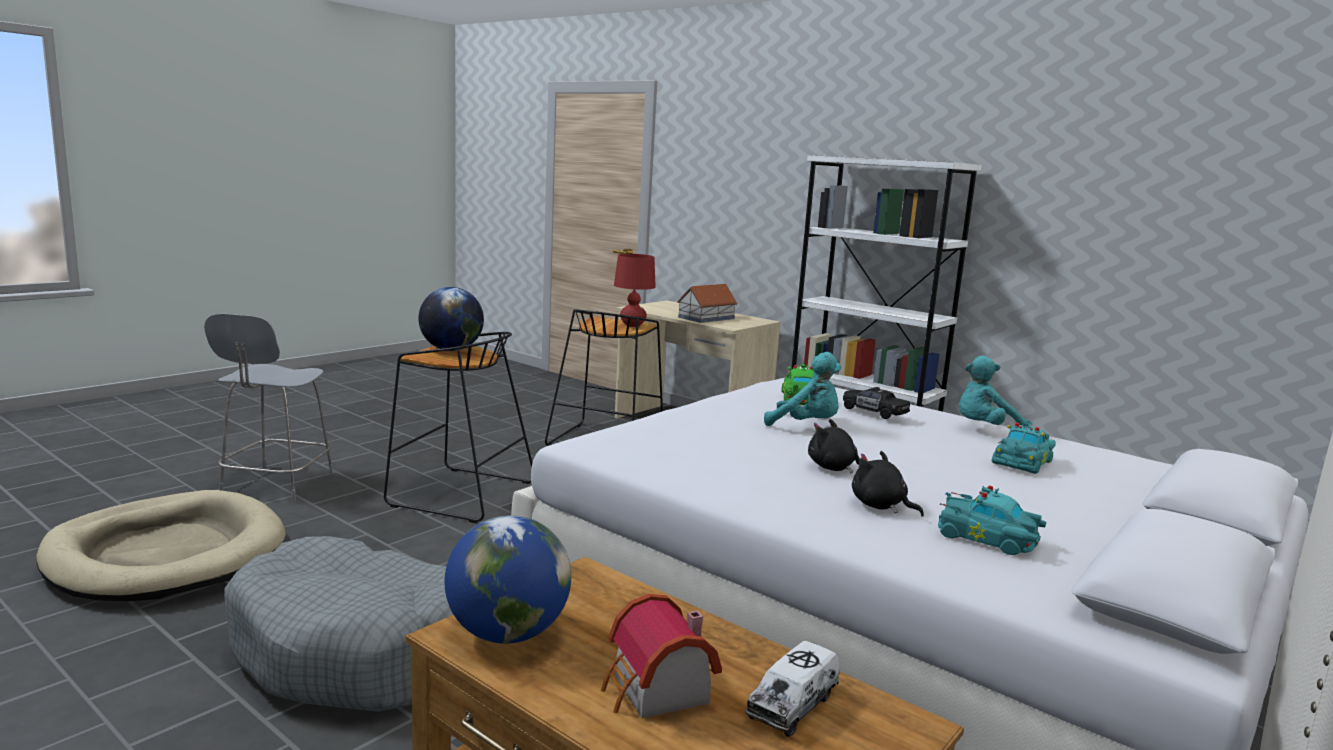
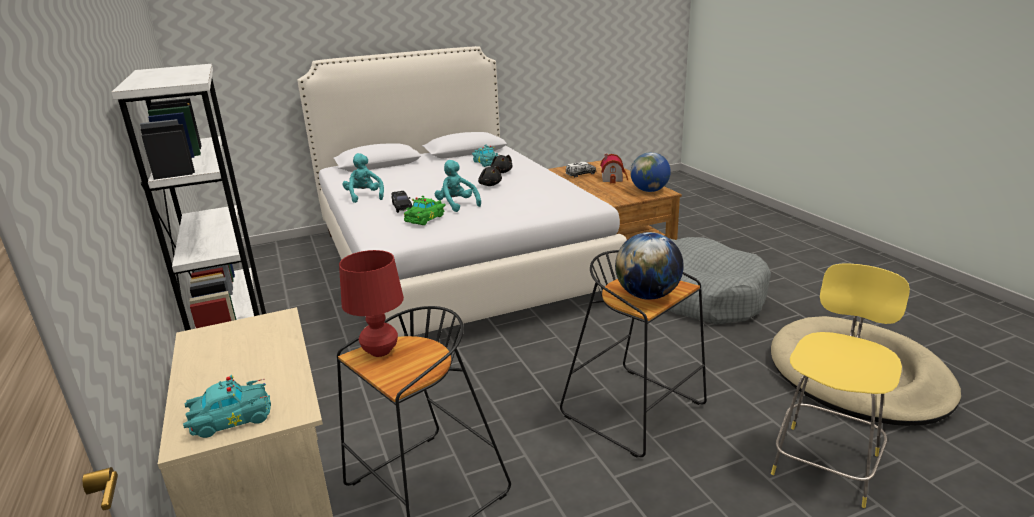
camera: 150 degrees left, 10 degrees up
(275, 484) = (826, 462): grey stool -> yellow stool
(707, 318) = (256, 350): toy house -> none
(984, 429) = (364, 196): turquoise plush toy -> turquoise plush toy turned 120 degrees counterclockwise
(1024, 462) = (398, 181): turquoise toy car -> turquoise toy car (229, 418)

